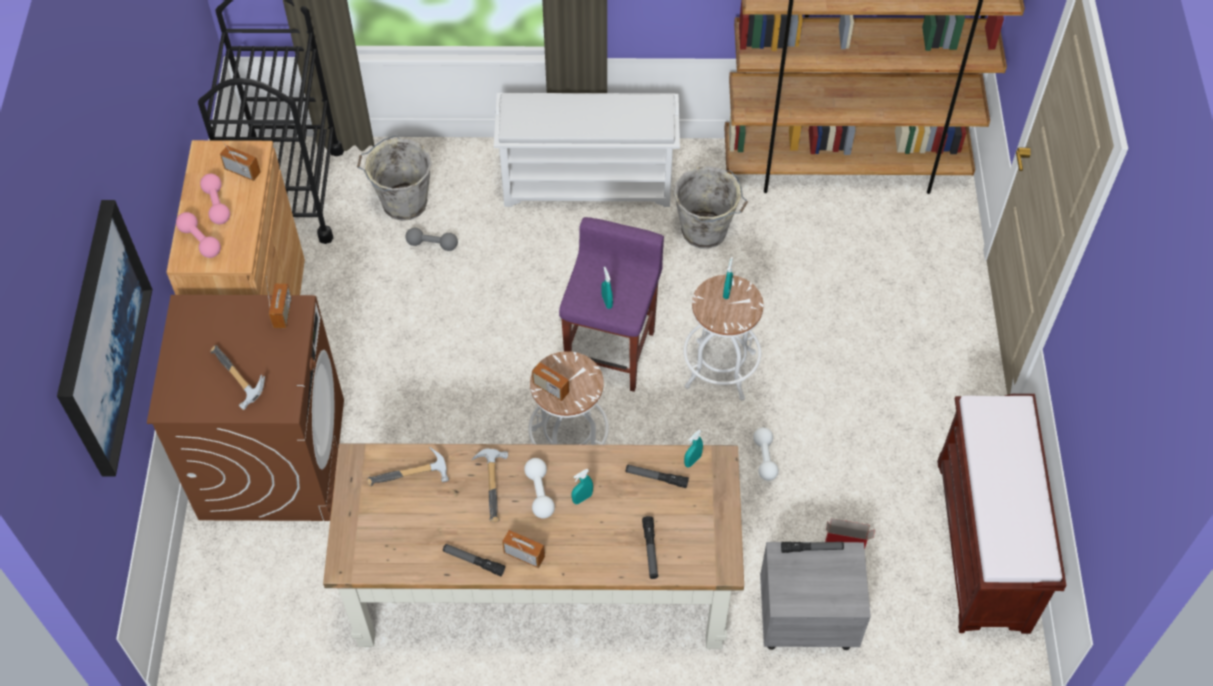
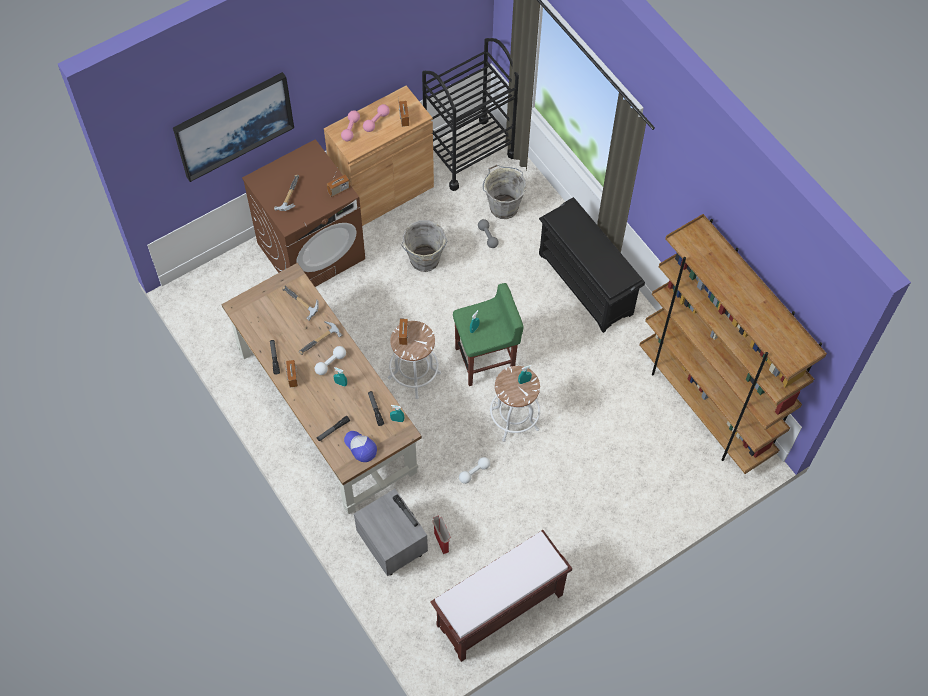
camera: 55 degrees right, 5 degrees up
(589, 183) = (587, 284): white shoe rack -> black shoe rack
(611, 351) = (485, 360): purple stool -> green stool
(703, 530) = (360, 447): none -> cap
(706, 231) = (600, 360): grey bucket -> grey bucket (424, 261)

